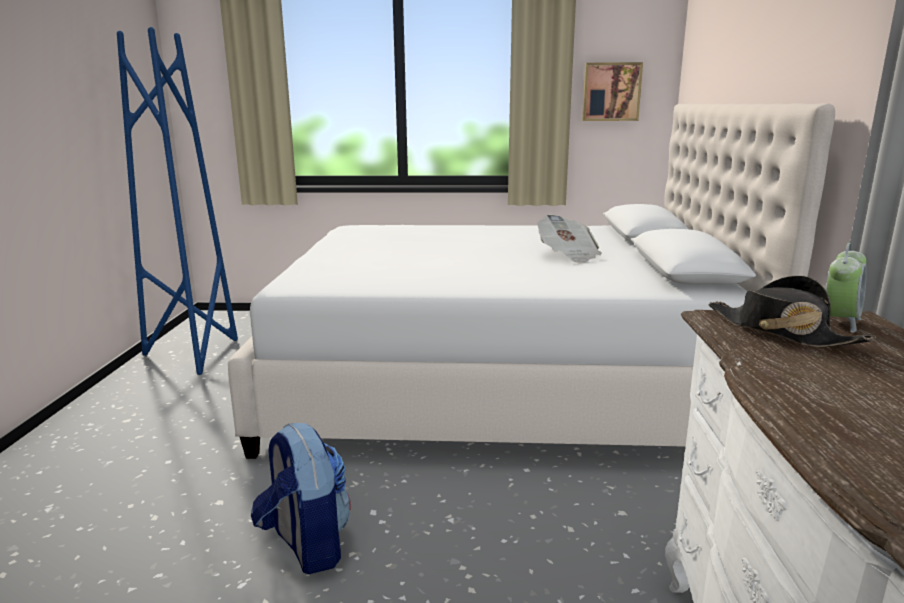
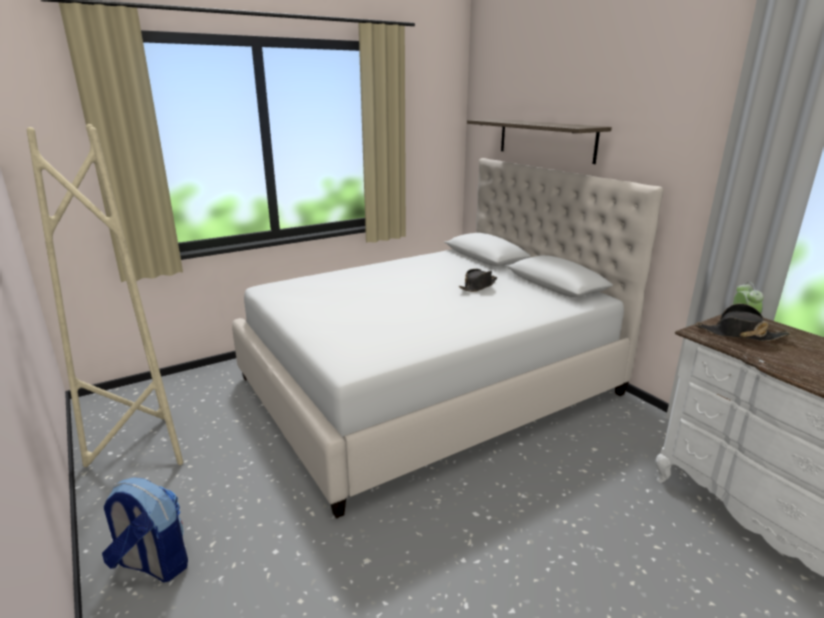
camera: 35 degrees left, 5 degrees up
(194, 356) = (144, 448): blue clothes rack -> beige clothes rack
(306, 545) = (467, 557): backpack -> backpack (152, 564)
(568, 256) = (478, 286): newspaper -> black hat
(611, 92) = (425, 147): picture -> none
(738, 63) = (545, 140): none -> shelf

